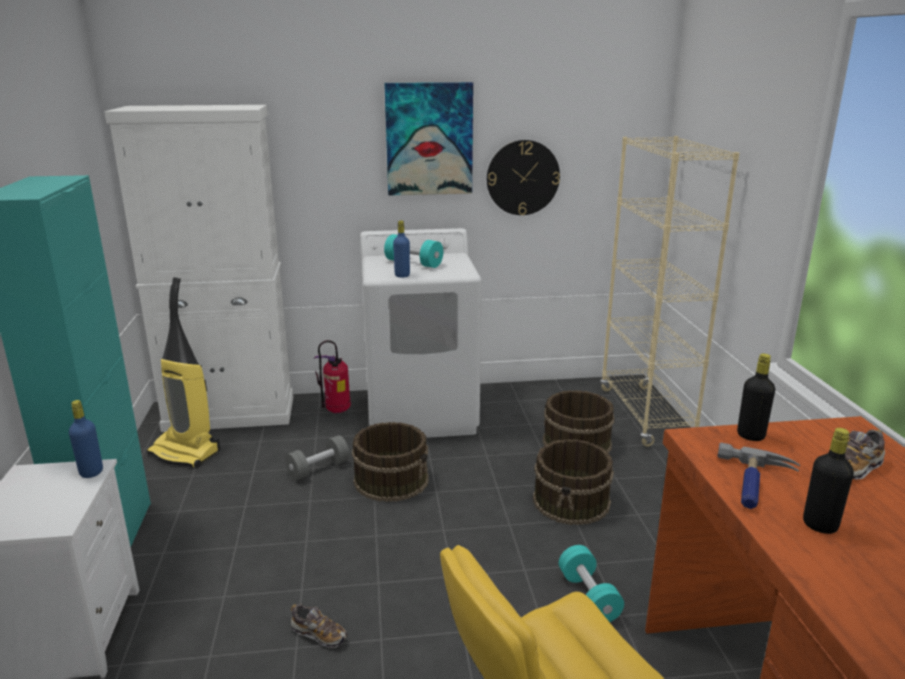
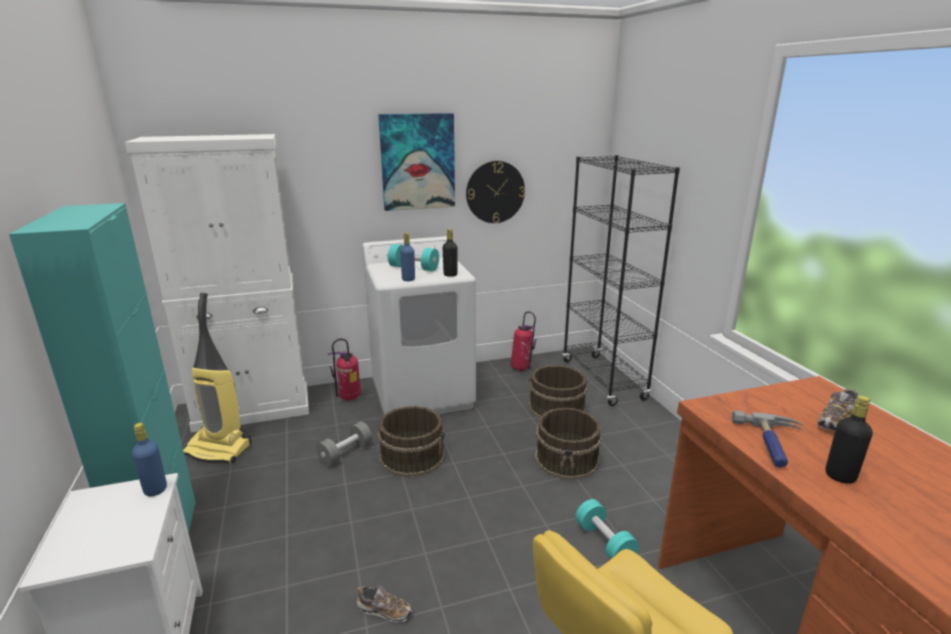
camera: 10 degrees left, 0 degrees up
(547, 394) = (522, 369): none -> fire extinguisher
(645, 415) = (603, 380): beige bookcase -> black bookcase
(750, 436) = (748, 401): black bottle -> black bottle (450, 275)

